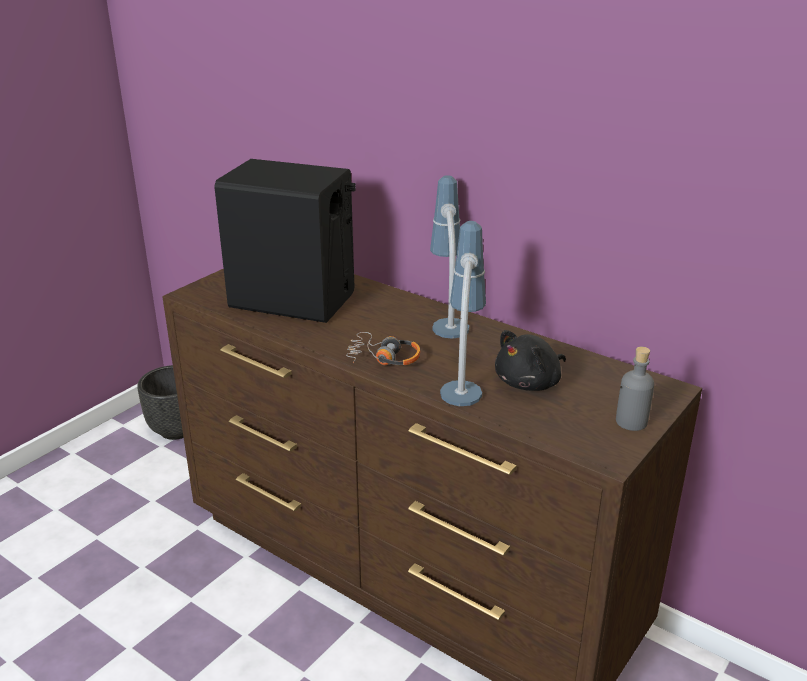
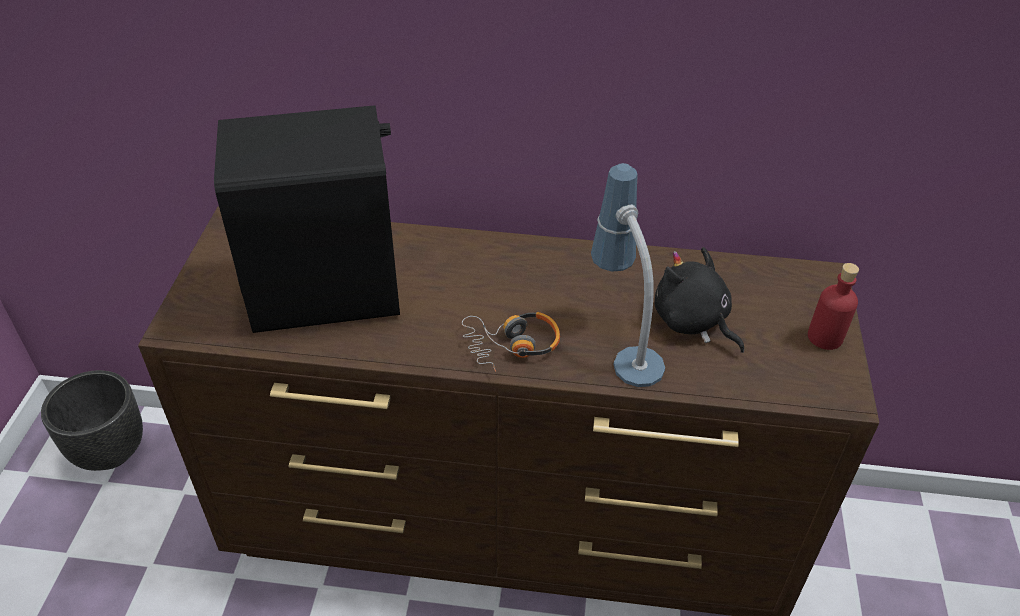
camera: 30 degrees left, 15 degrees up
(447, 317) = (530, 254): table lamp -> none
(530, 383) = (693, 322): black plush toy -> black plush toy turned 120 degrees clockwise
(631, 422) = (825, 337): grey bottle -> red bottle

